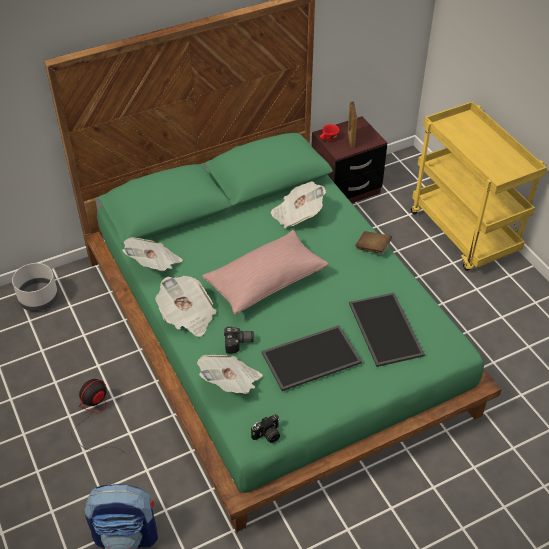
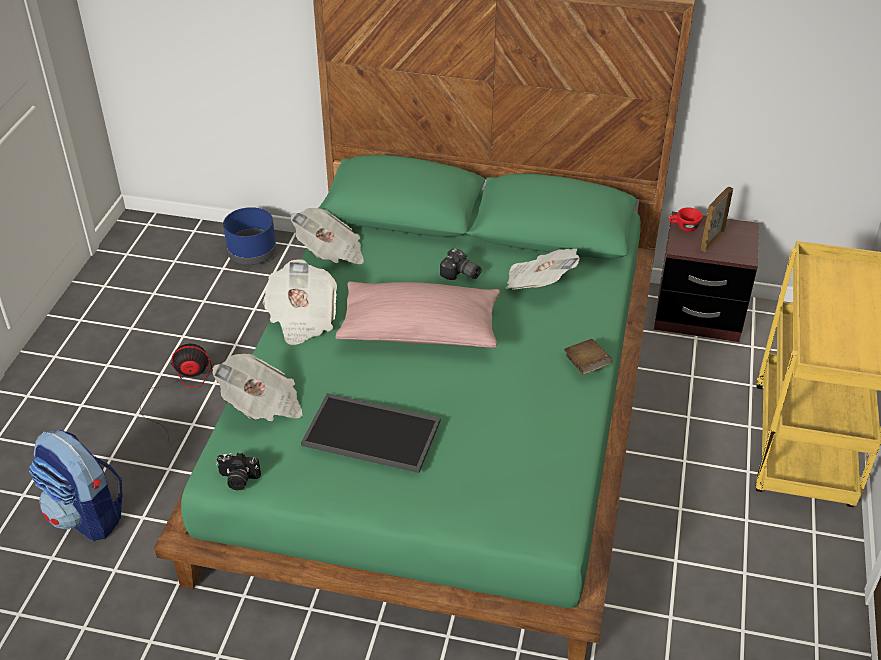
camera: 40 degrees right, 5 degrees down
(39, 298) = (253, 253): grey planter -> blue planter
(239, 344) = (317, 373): camera -> camera (460, 274)
(387, 329) = (494, 458): tray -> none

